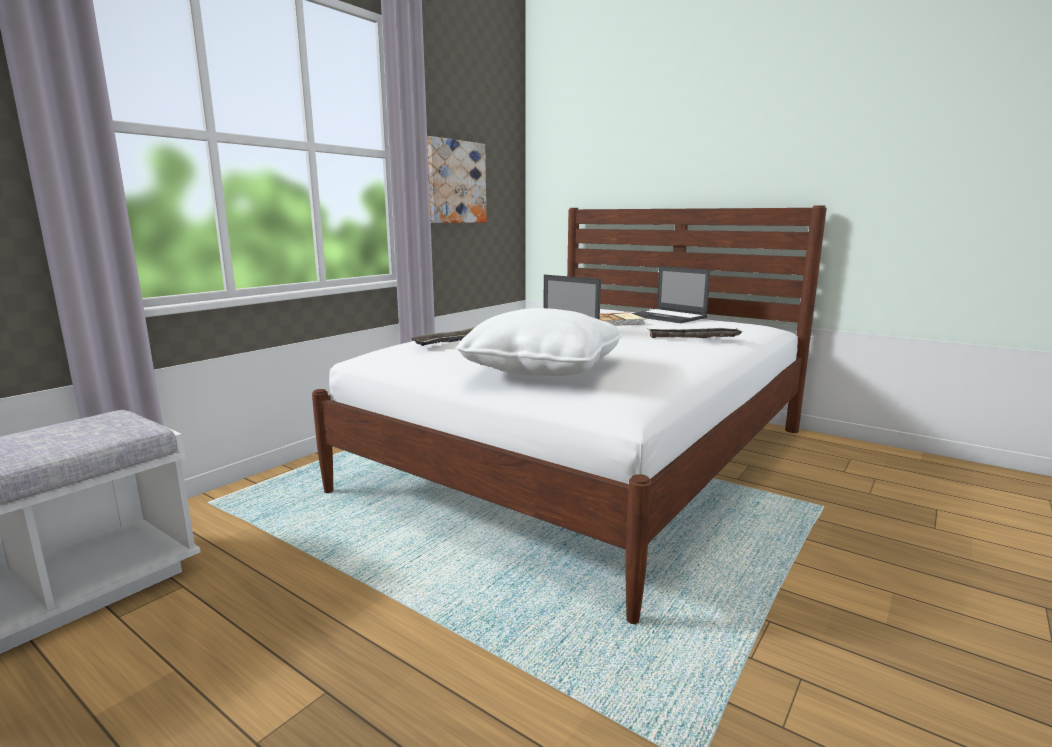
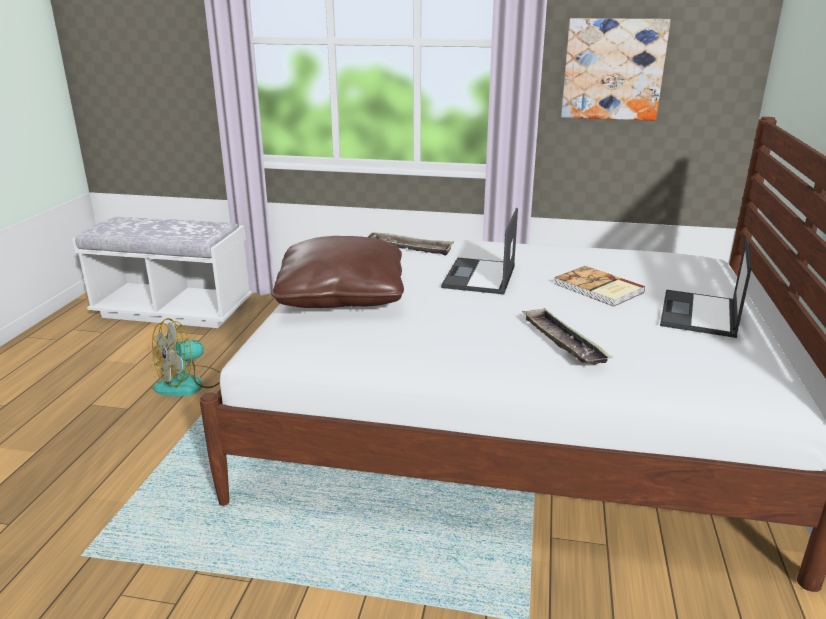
camera: 65 degrees right, 10 degrees up
(323, 617) = (190, 384): none -> fan
(542, 369) = (341, 296): white pillow -> brown pillow

